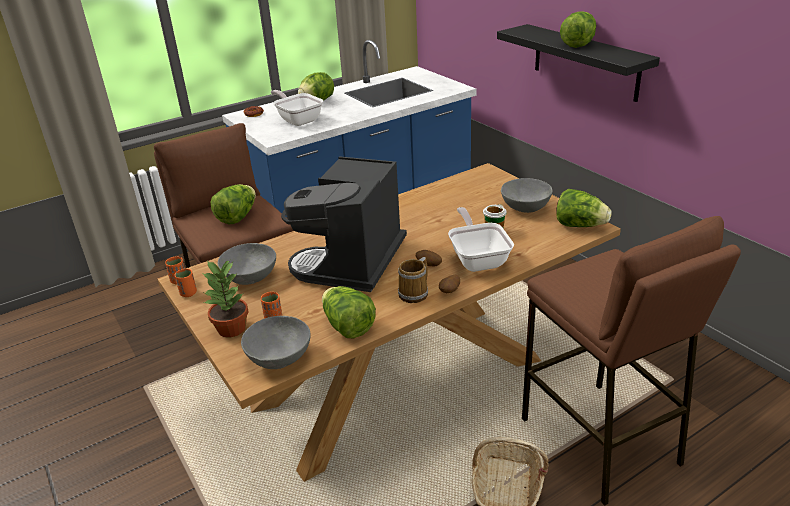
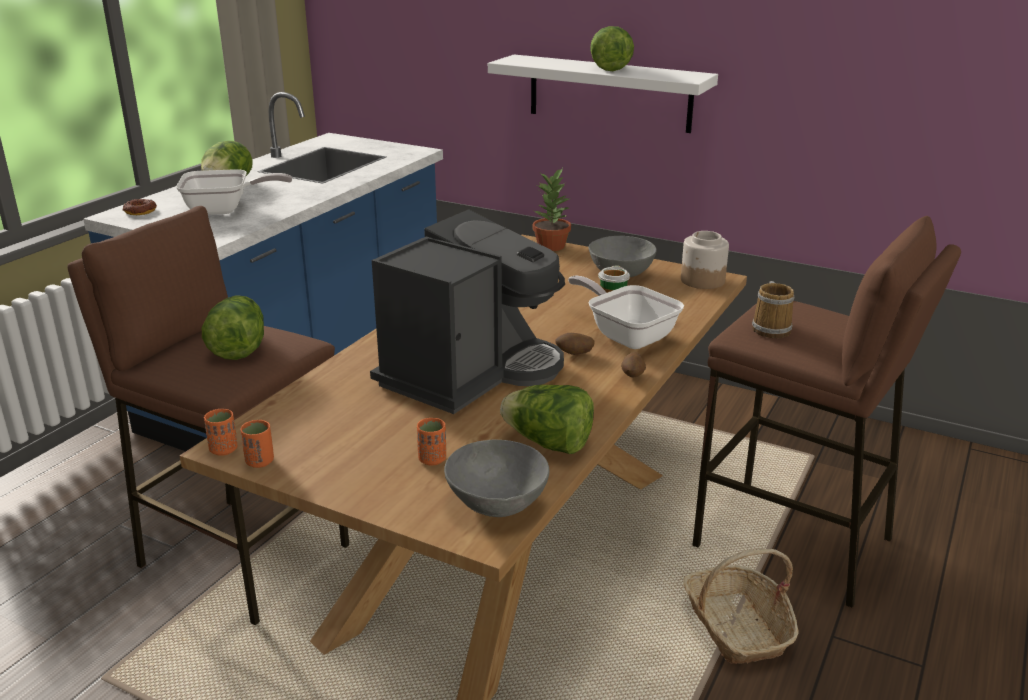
camera: 30 degrees left, 5 degrees down
(232, 329) = (385, 488): potted plant -> potted plant (552, 246)
(250, 278) = (340, 420): grey bowl -> none
(298, 120) = (225, 210): frying pan -> frying pan turned 150 degrees clockwise
(352, 263) = (470, 372): coffee machine -> coffee machine turned 135 degrees counterclockwise
(415, 293) = (593, 387): mug -> mug (772, 328)
(580, 225) = (702, 280): lettuce -> jar
(585, 62) = (609, 93): black shelf -> white shelf

